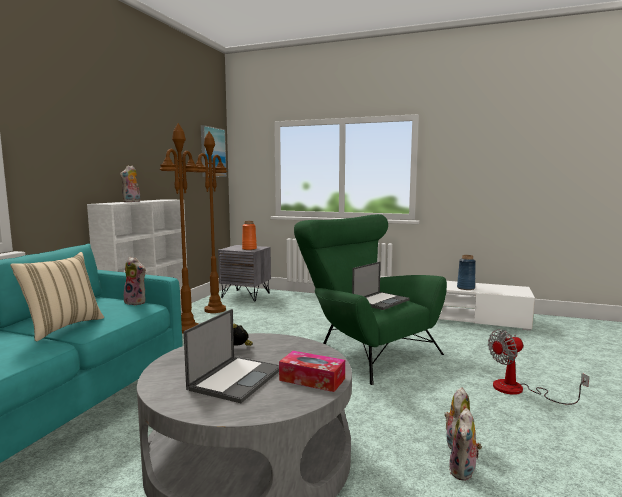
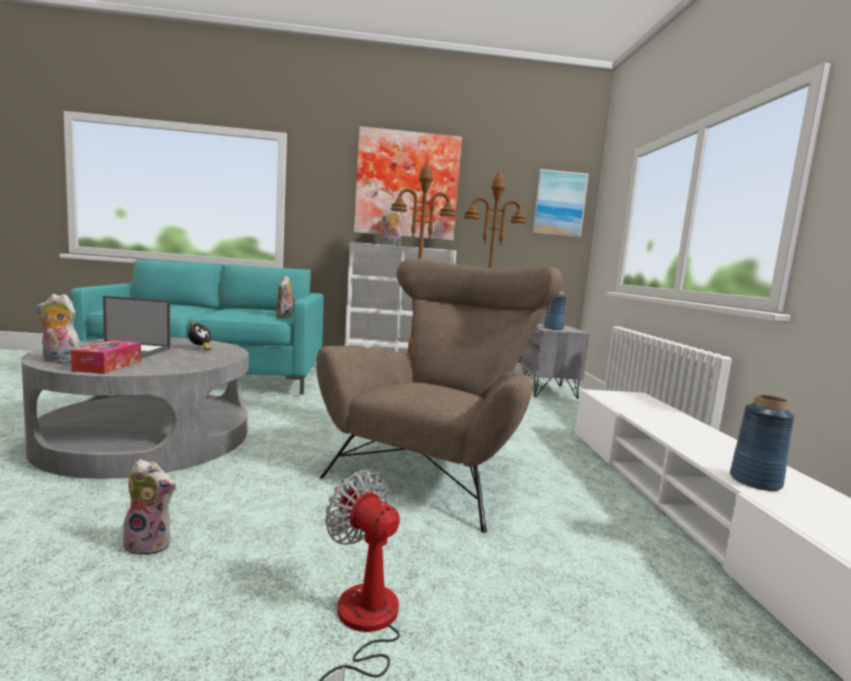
camera: 65 degrees right, 0 degrees up
(62, 327) = (214, 312): beige pillow -> none
(122, 138) = (407, 185): none -> picture
(249, 249) = (553, 328): orange vase -> blue vase
(365, 350) = (437, 466): green armchair -> brown armchair
(381, 301) = (426, 388): laptop -> none
(464, 472) = (71, 549): plush toy -> plush toy (59, 361)

